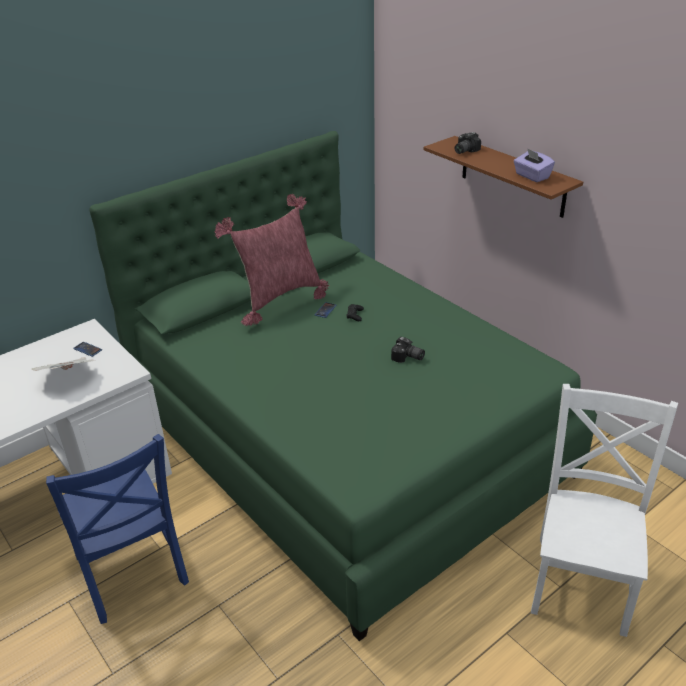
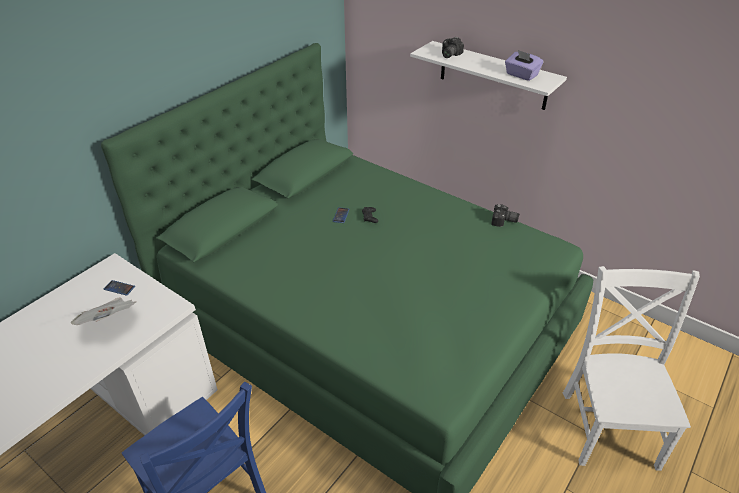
camera: 15 degrees left, 5 degrees up
(278, 305) = (295, 216): red pillow -> none
(407, 358) = (433, 253): camera -> camera (504, 221)
(512, 176) = (493, 75): brown shelf -> white shelf

